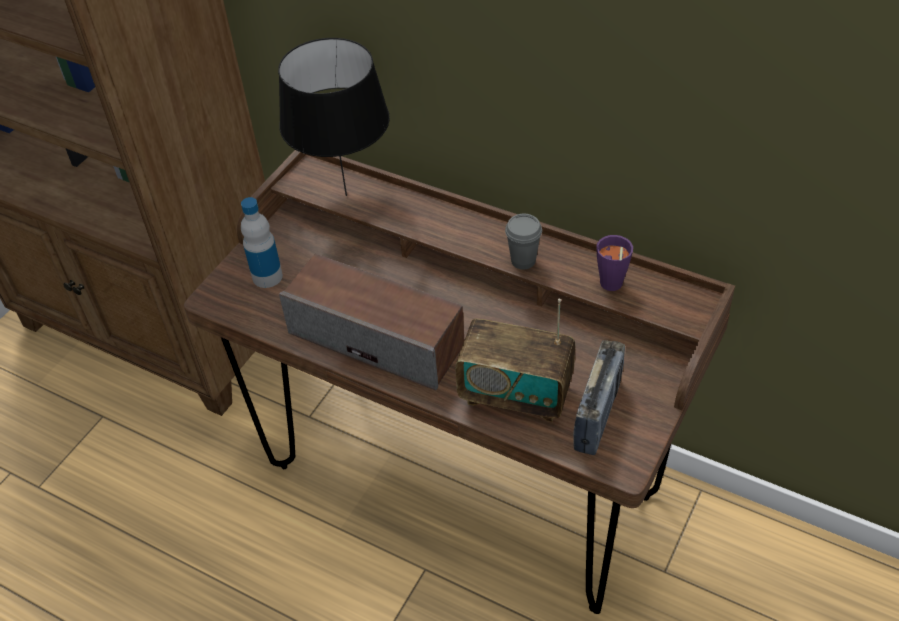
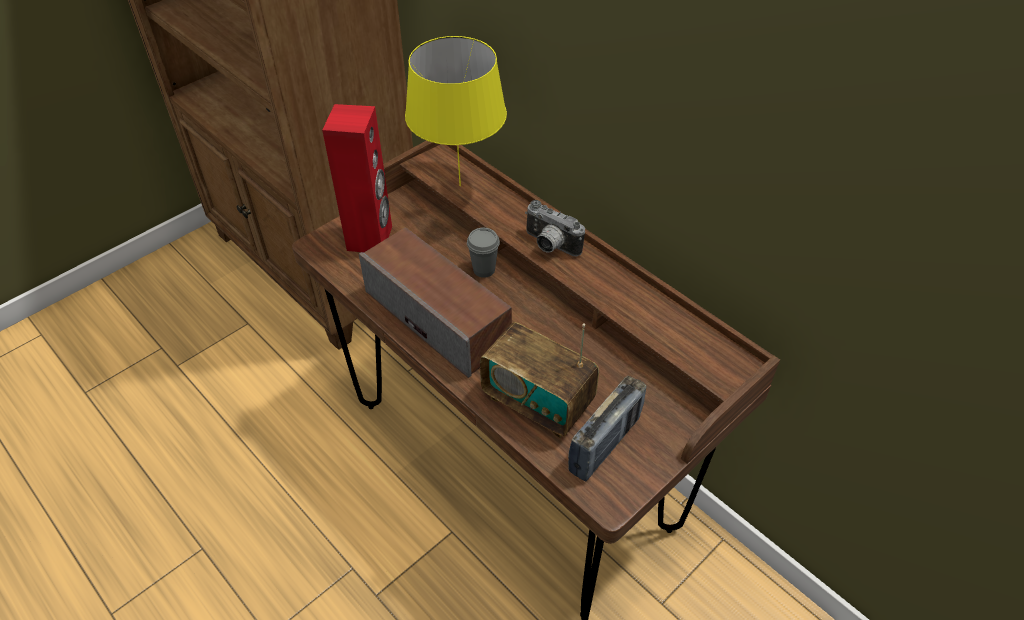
camera: 15 degrees right, 0 degrees up
(267, 276) = (370, 238): bottle -> red speaker
(345, 195) = (459, 185): black table lamp -> yellow table lamp
(467, 234) = (549, 246): none -> camera
(523, 260) = (589, 282): grey cup -> grey cup (484, 269)
(610, 287) = (660, 328): purple cup -> none

